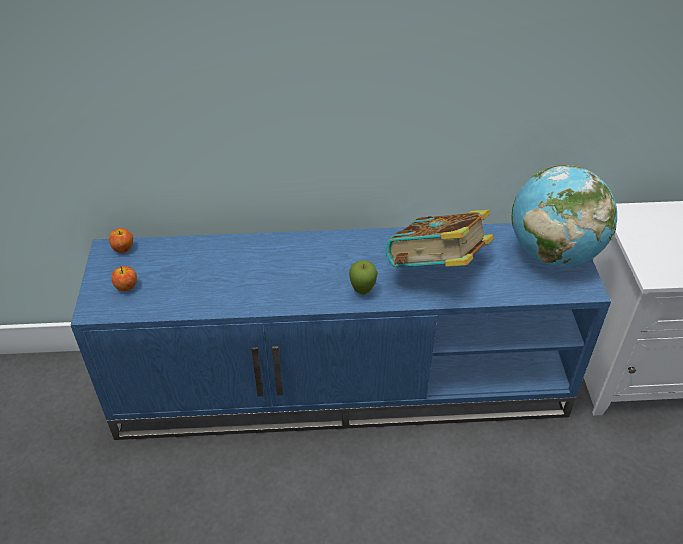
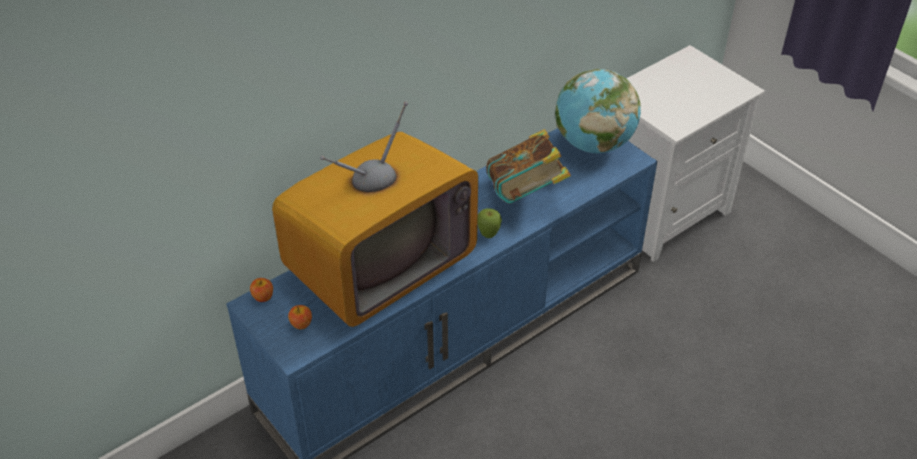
camera: 35 degrees left, 0 degrees up
(240, 270) = (380, 266): none -> television

